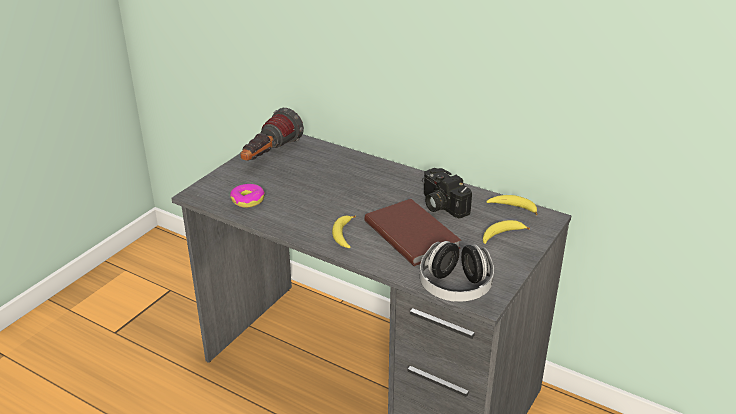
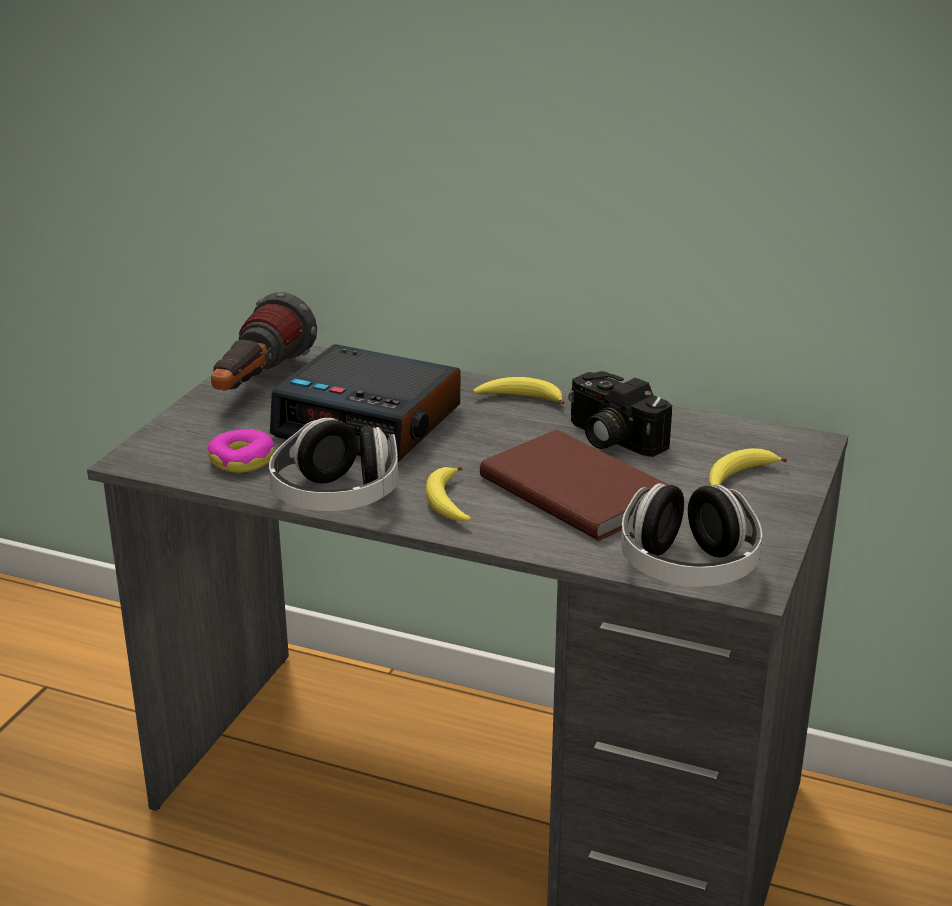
camera: 10 degrees left, 5 degrees down
(288, 227) = (336, 498): none -> headphones
(319, 183) = (370, 421): none -> alarm clock
(513, 208) = (741, 432): banana -> banana (520, 399)

